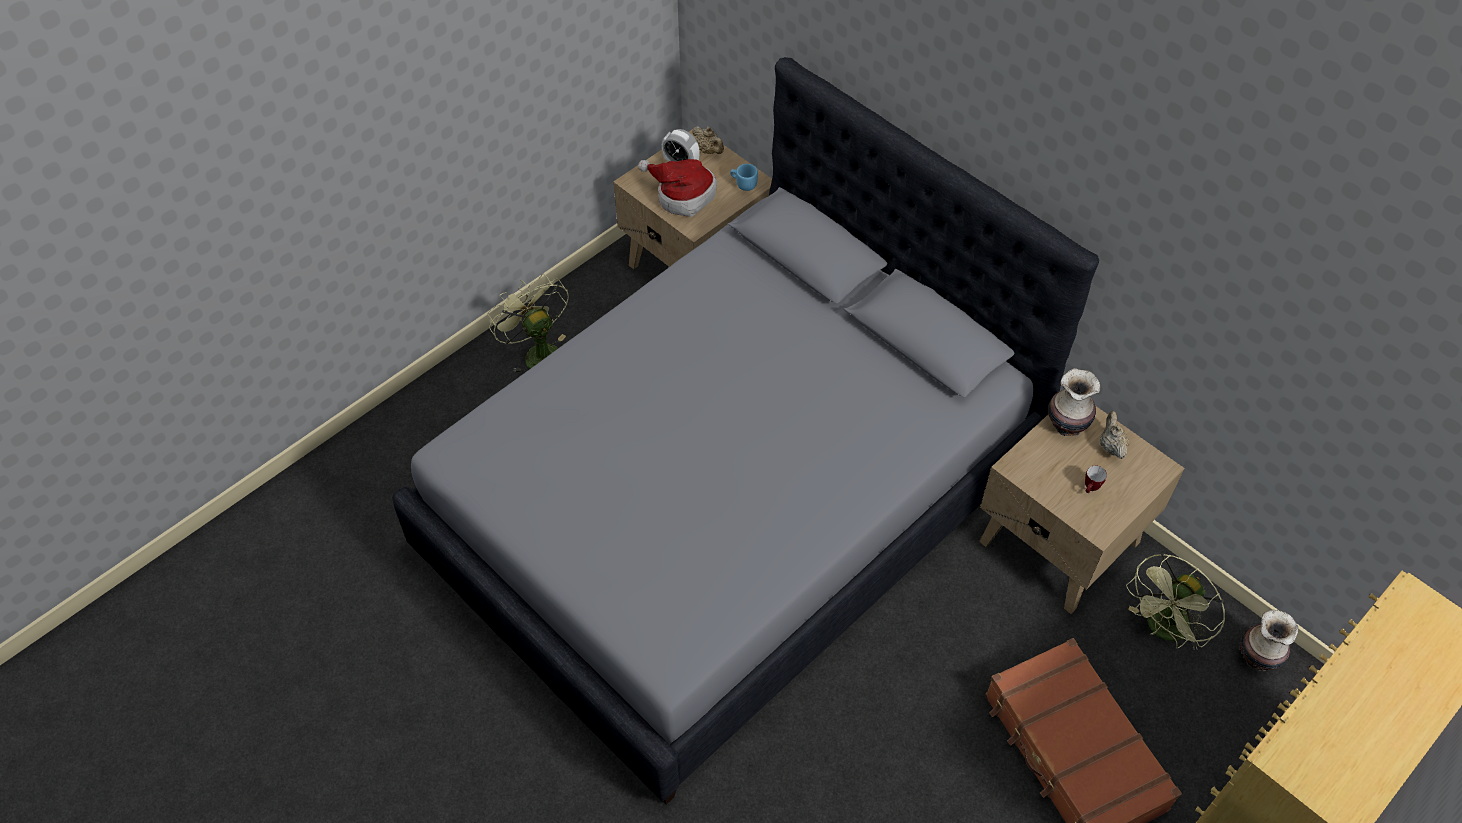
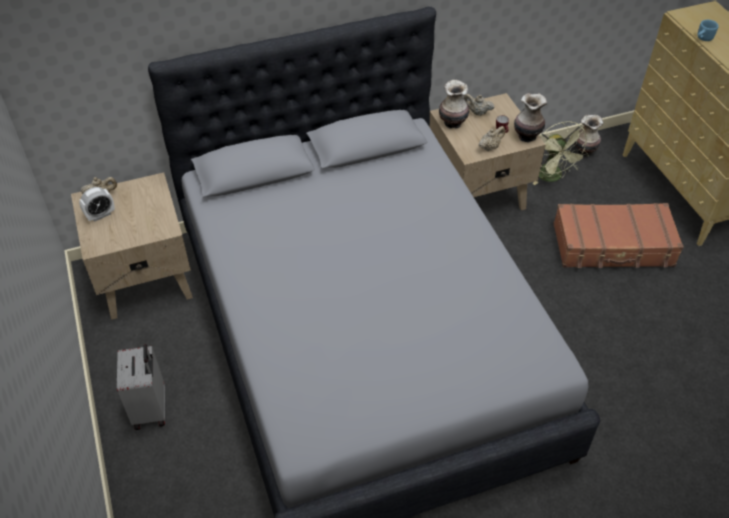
camera: 65 degrees left, 5 degrees down
(537, 354) = (151, 409): green fan -> grey suitcase
(682, 195) = (132, 225): hat -> none
(743, 184) = (150, 189): blue mug -> blue mug (702, 39)
(1047, 485) = (490, 147): none -> beige teapot
(1103, 522) = (526, 136): none -> vase

